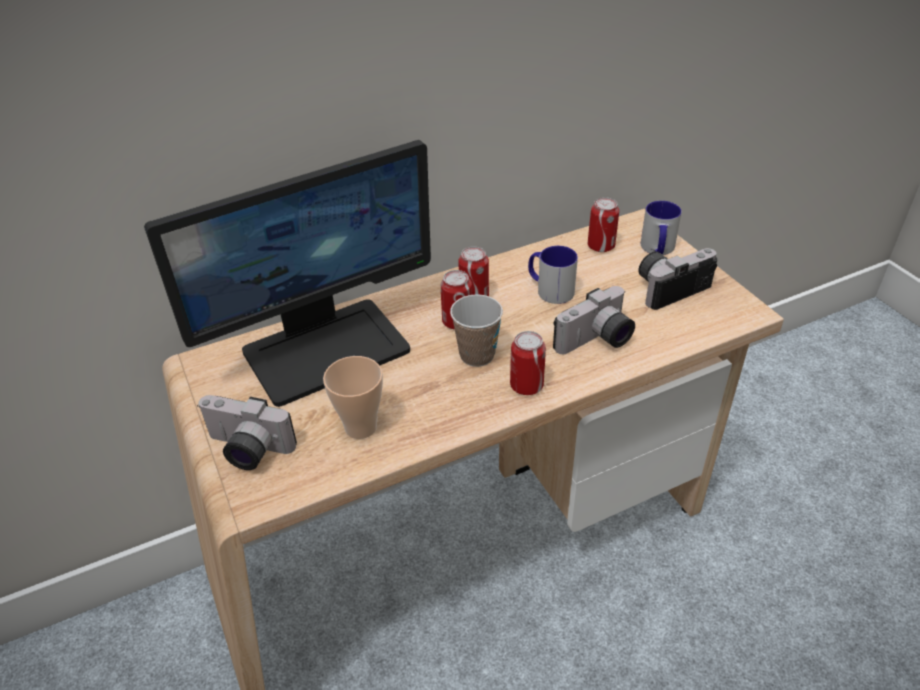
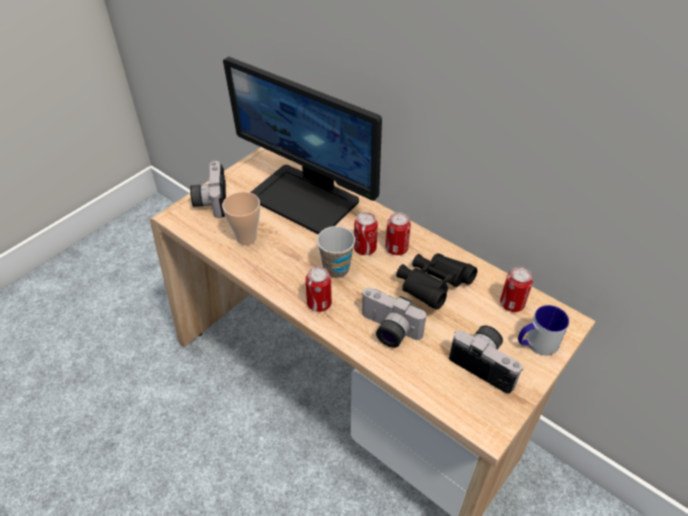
camera: 65 degrees right, 5 degrees up
(549, 289) = (432, 287): mug -> black binoculars

